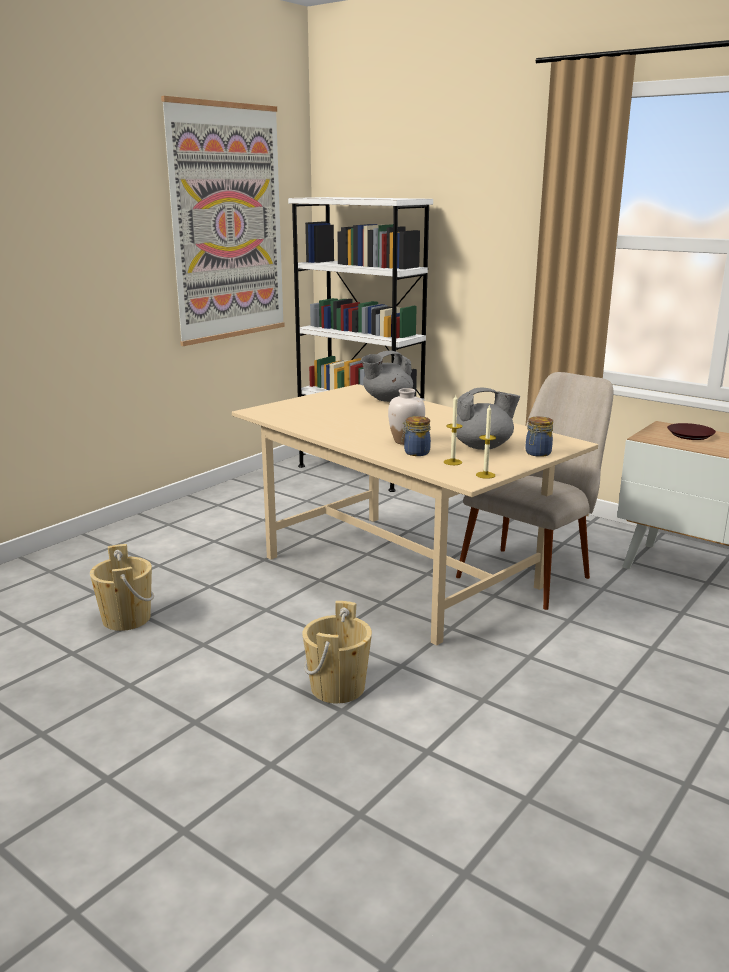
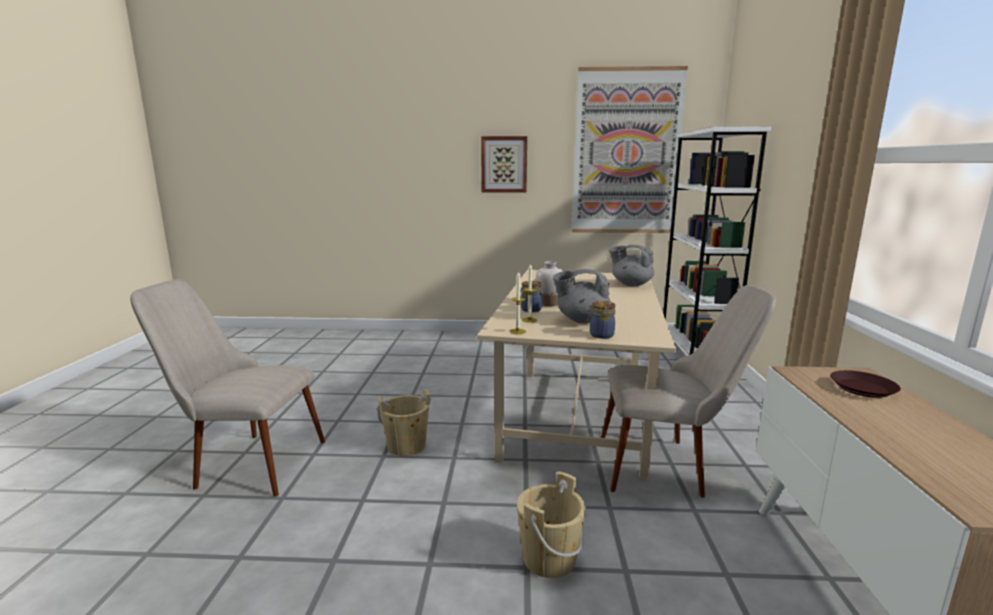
camera: 55 degrees right, 5 degrees down
(80, 251) = (504, 164): none -> picture
(126, 619) = (415, 370): beige bucket -> beige bucket (549, 558)
(215, 835) = (244, 461): none -> beige chair
(483, 446) = (581, 320): grey teapot -> grey teapot turned 135 degrees clockwise

